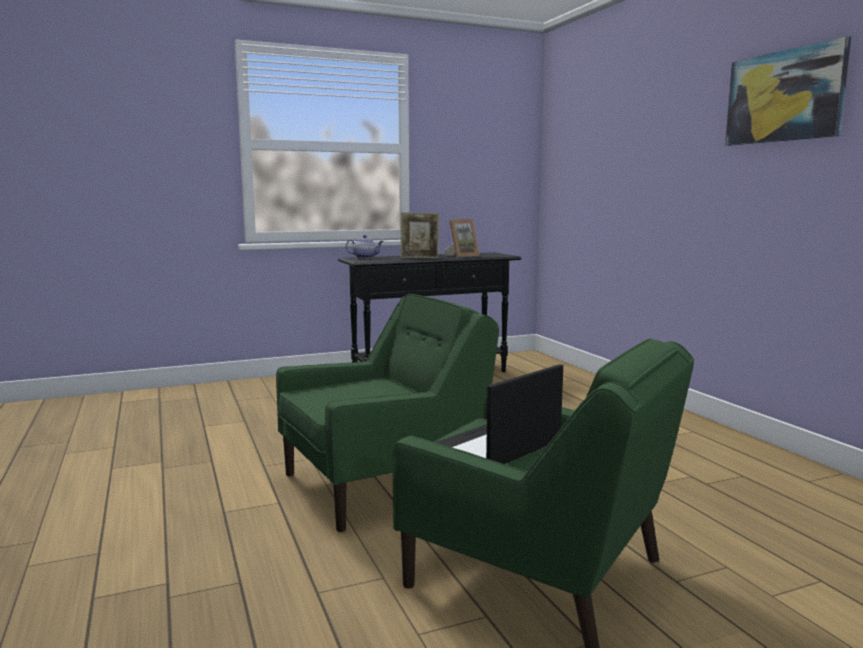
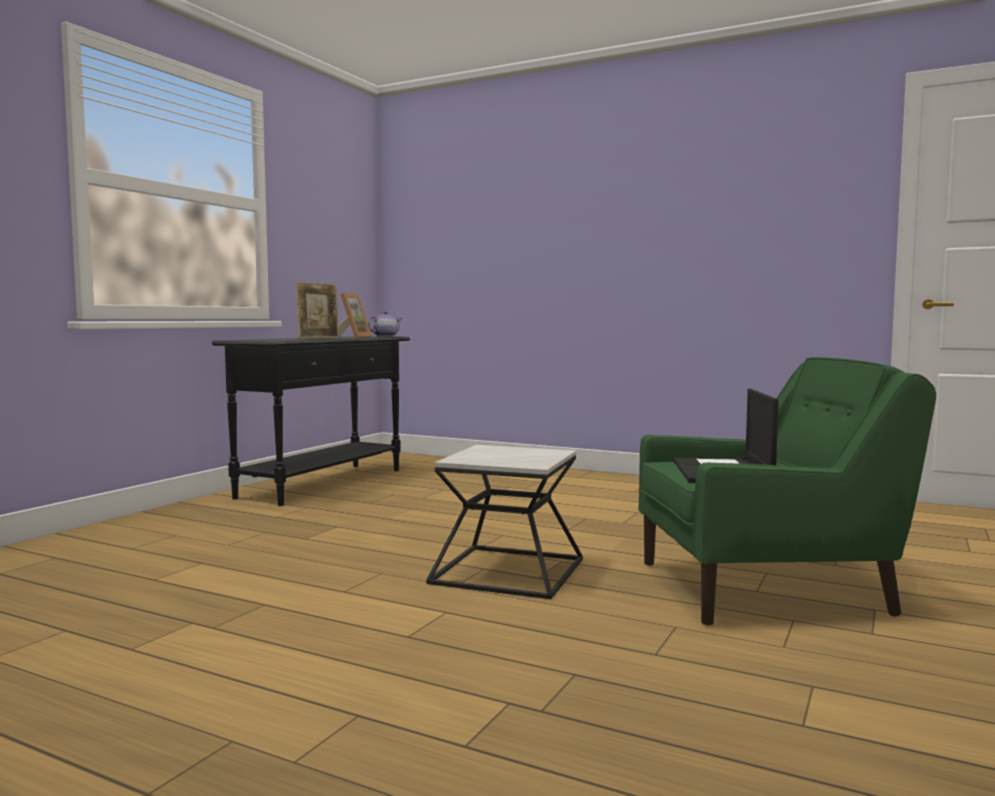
camera: 40 degrees left, 5 degrees down
(365, 257) = (250, 339): teapot -> teapot (385, 336)
(384, 484) = (509, 571): green armchair -> side table
(784, 96) = (693, 182): picture -> none

